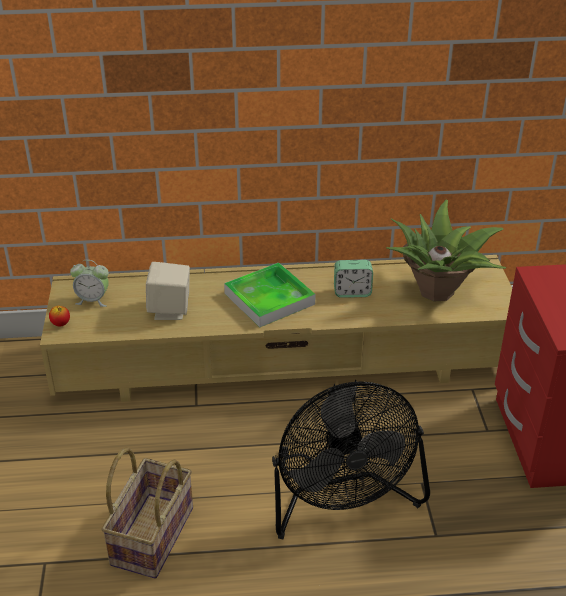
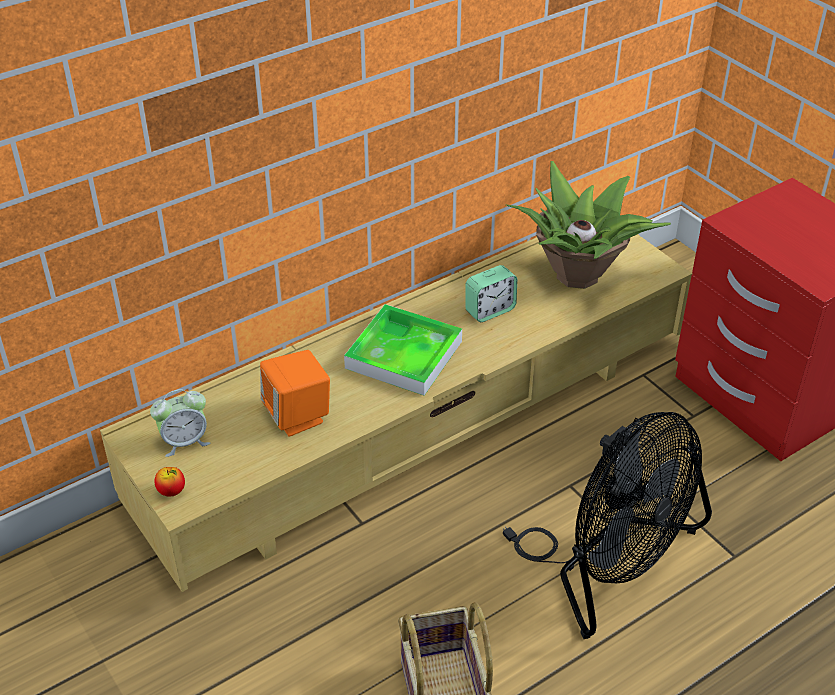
camera: 30 degrees left, 5 degrees up
(170, 310) = (298, 416): beige speaker -> orange speaker

